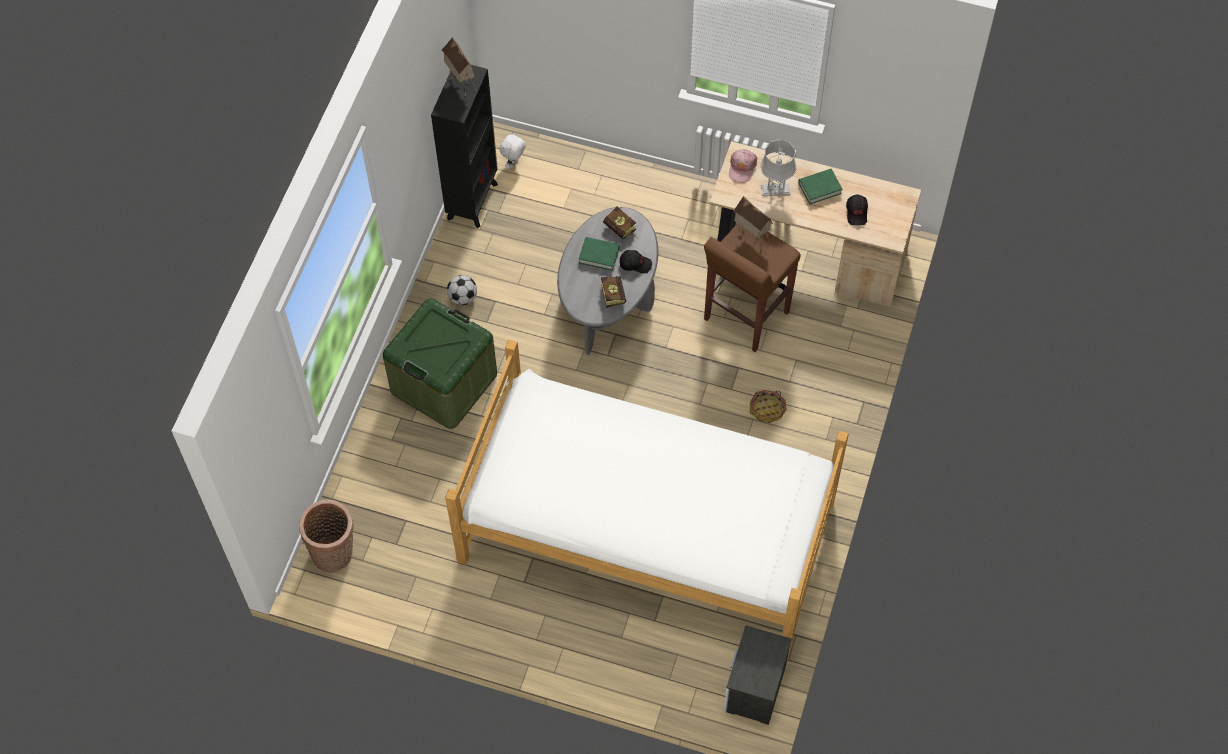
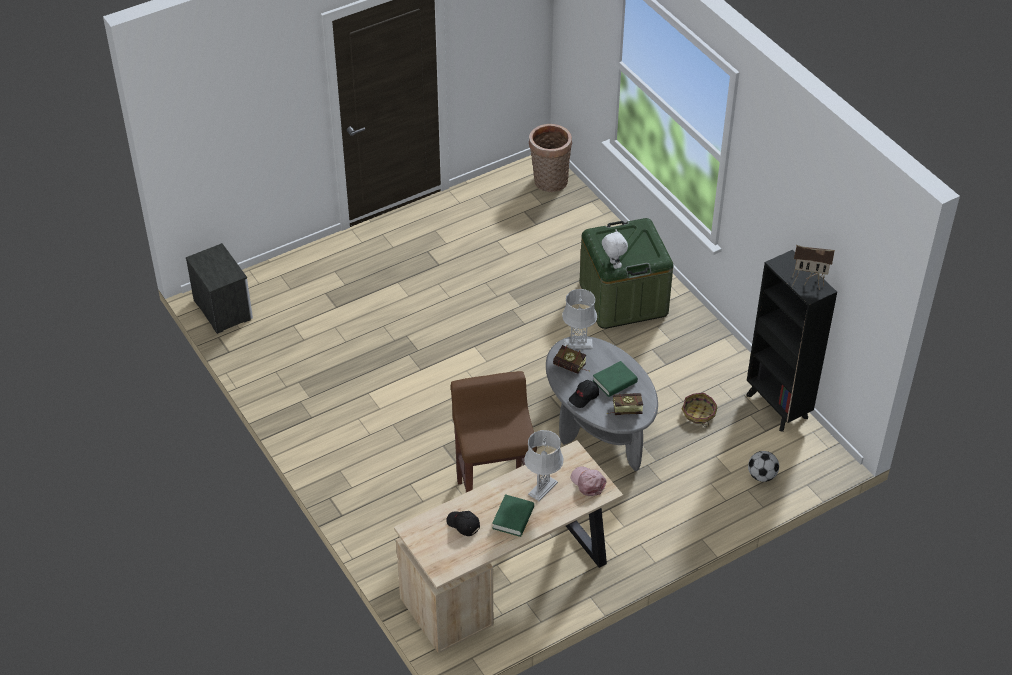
camera: 130 degrees right, 15 degrees down
(462, 297) = (688, 349): football -> football (762, 476)
(514, 163) = (792, 453): white plush toy -> white plush toy (613, 265)
(581, 307) = (578, 344): none -> grey table lamp
(647, 532) = (388, 328): bed -> none
(751, 237) = (511, 433): toy house -> none
(767, 410) = (402, 454): basket -> basket (698, 414)

